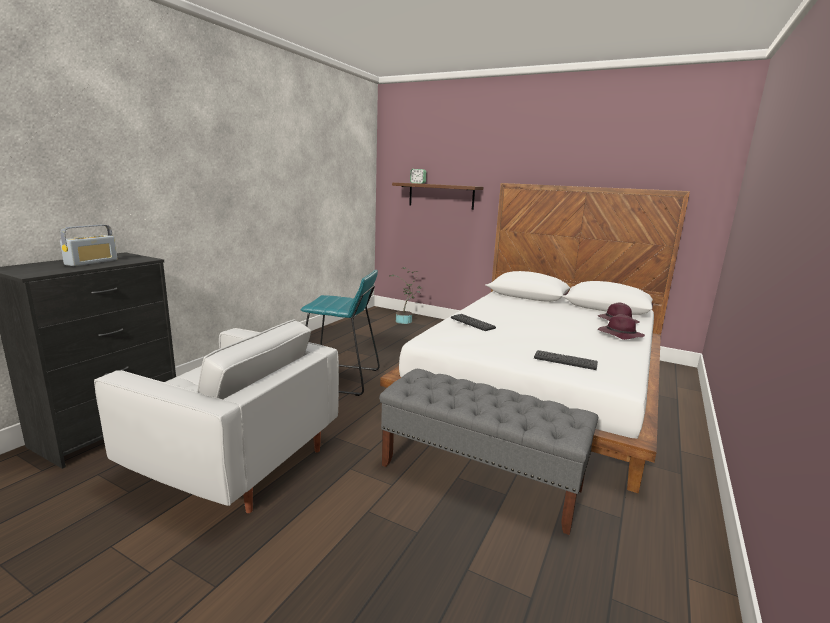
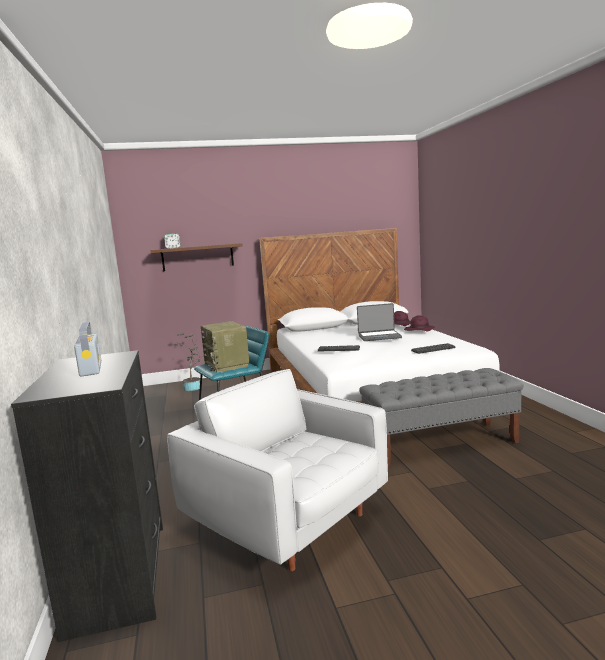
camera: 40 degrees left, 5 degrees down
(233, 460) = (289, 521): white armchair -> white armchair turned 120 degrees counterclockwise
(333, 302) = (227, 365): none -> radio
(551, 325) = (379, 336): none -> laptop

